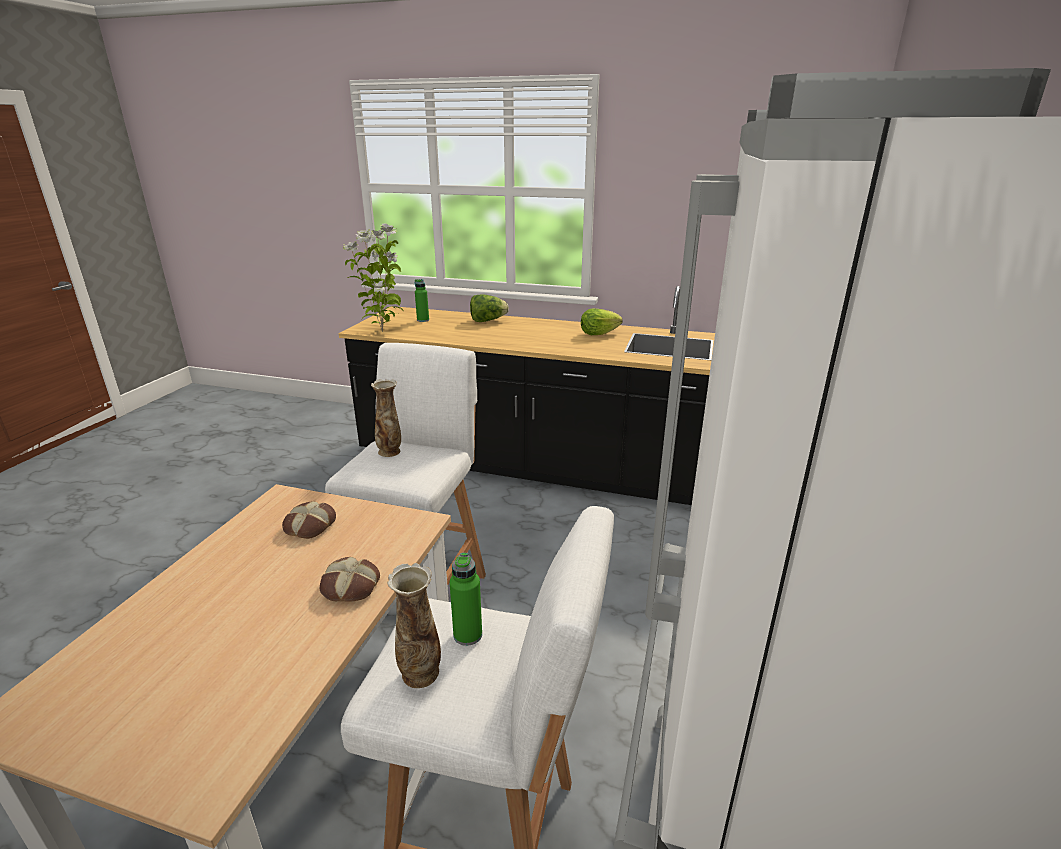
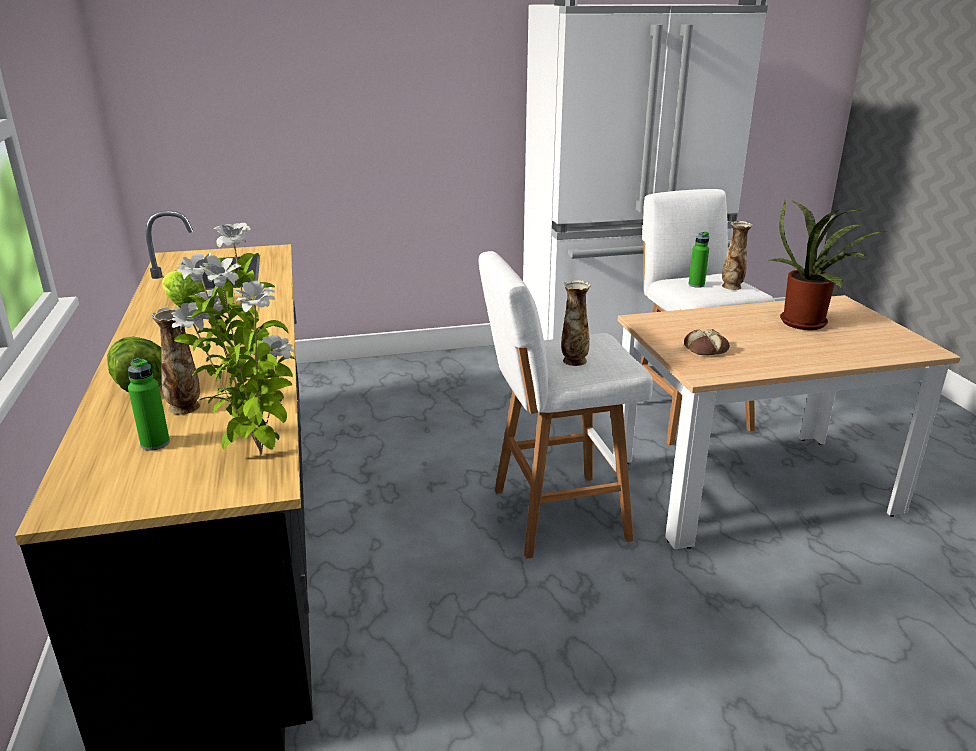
camera: 120 degrees left, 0 degrees up
(231, 658) = (808, 323): none -> potted plant
(350, 587) = (722, 317): bread -> none
(449, 325) = (185, 407): none -> vase

